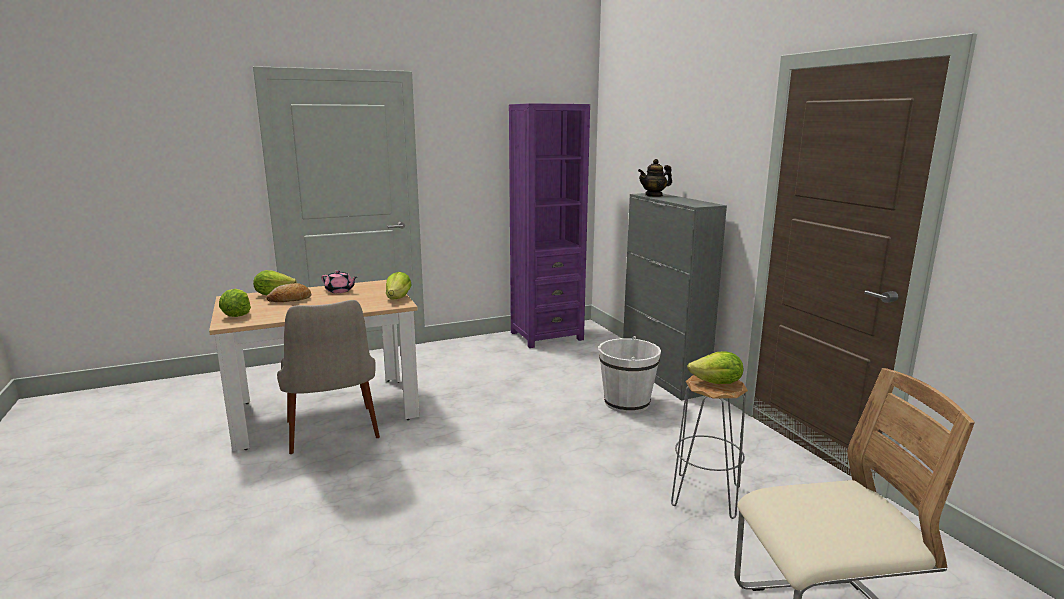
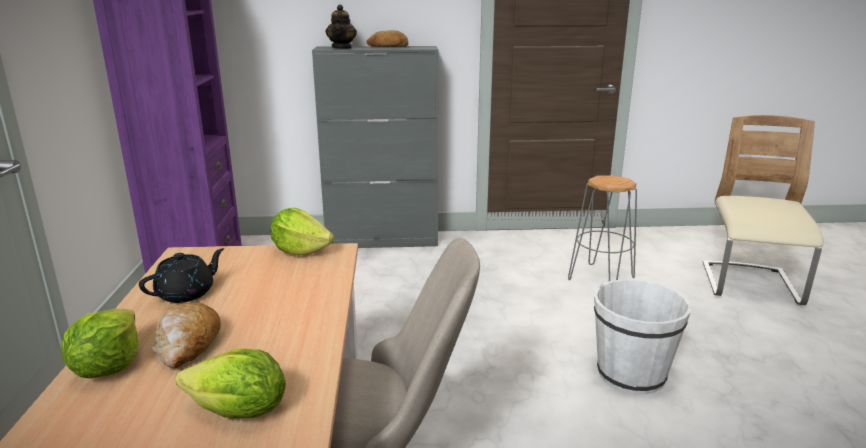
camera: 70 degrees left, 5 degrees up
(340, 291) = (187, 293): pink teapot -> black teapot
(626, 403) = (424, 269): white bucket -> white bucket (631, 374)
(682, 200) = (388, 47): none -> bread
(717, 383) = (614, 181): lettuce -> none

